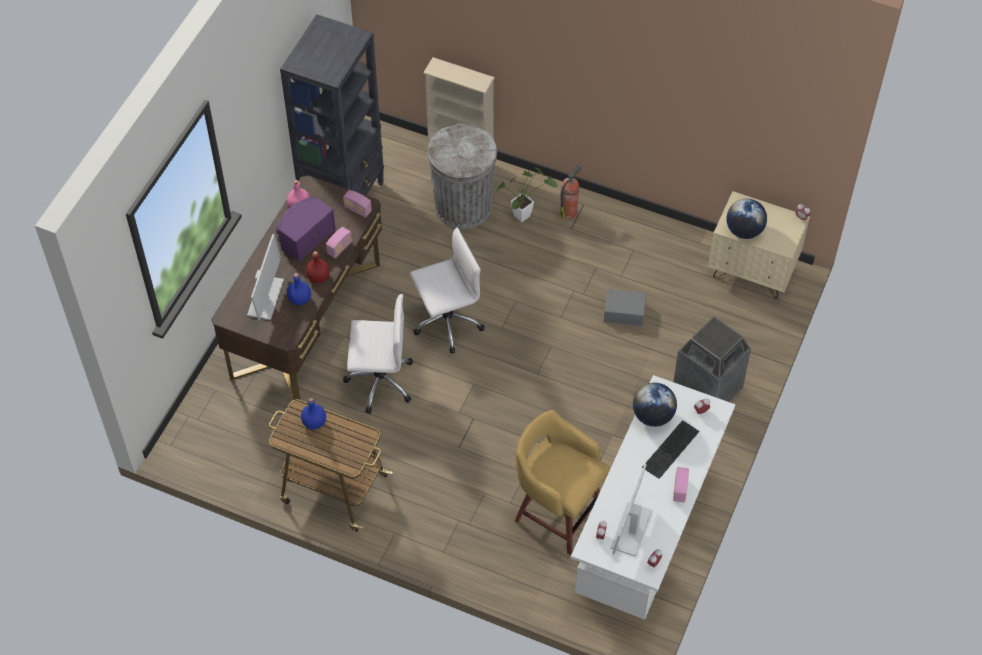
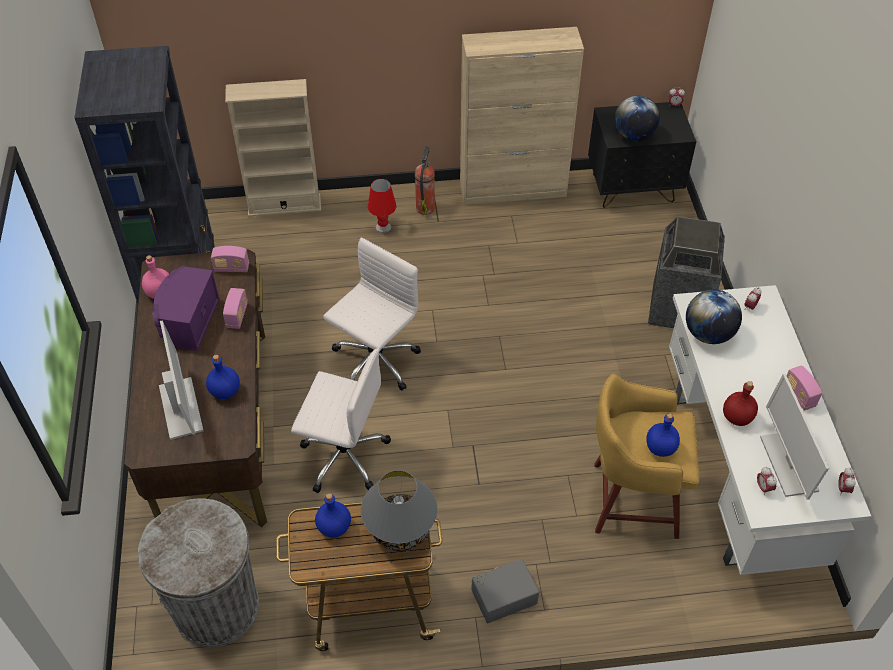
camera: 30 degrees left, 5 degrees down
(318, 277) = (232, 358): red bottle -> red bottle (737, 418)
(353, 444) = (400, 529): none -> grey table lamp
(379, 381) = (343, 455): white office chair -> white office chair turned 45 degrees clockwise
(463, 206) = (316, 245): grey trash can -> grey trash can (216, 607)
(525, 214) = (383, 227): potted plant -> red table lamp
(563, 478) = (660, 448): none -> blue bottle
(624, 311) = (545, 272): grey storage box -> grey storage box (503, 595)
(652, 228) = (513, 189): none -> beige cabinet
(671, 450) = (756, 360): keyboard -> none
(752, 272) = (633, 189): beige nightstand -> black nightstand

